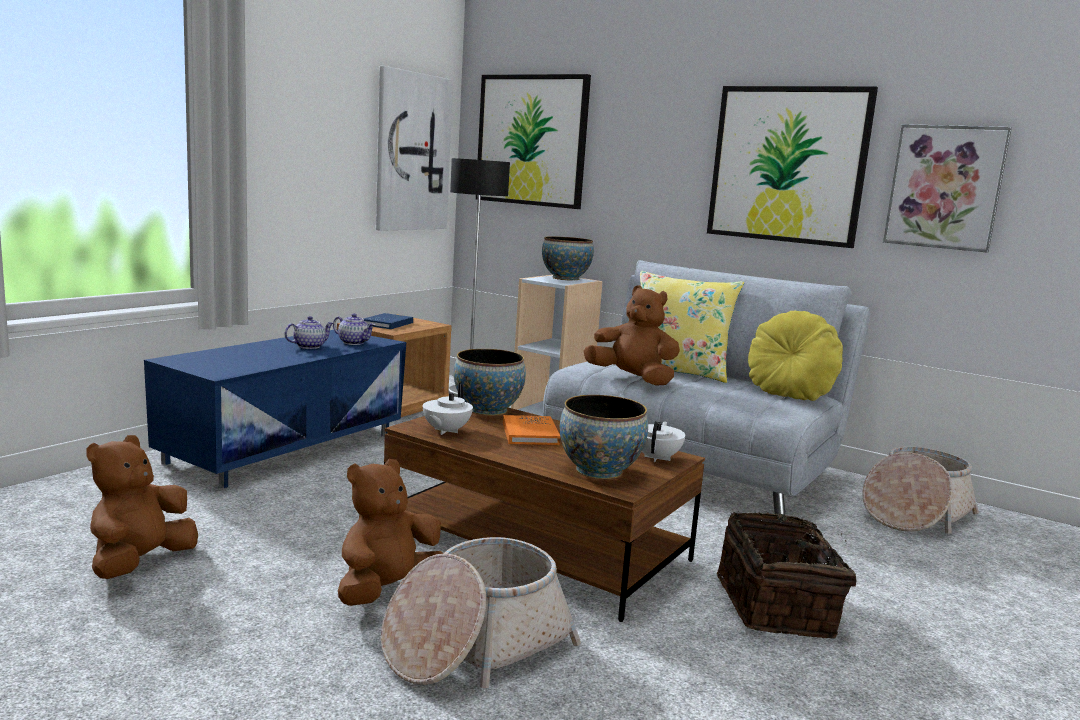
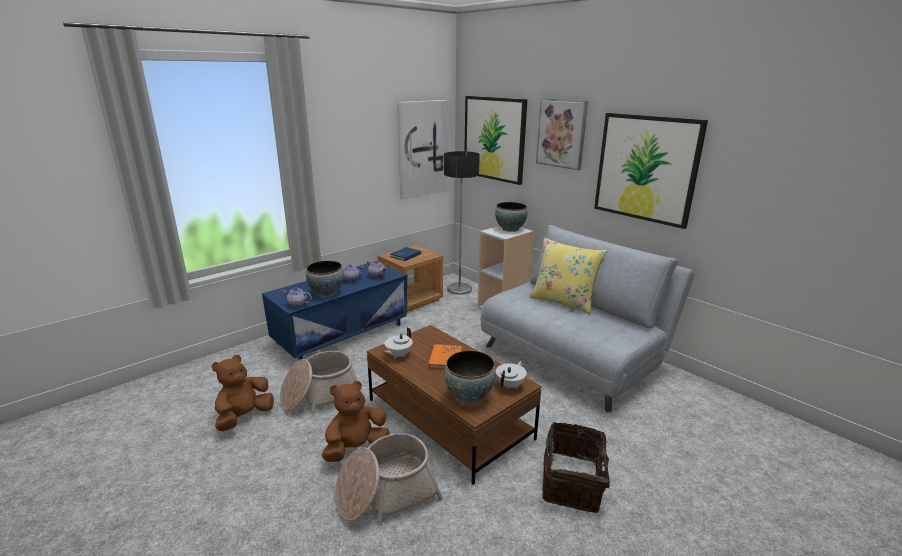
camera: 15 degrees right, 10 degrees up
(226, 372) = (297, 305): none -> teapot
(487, 410) = (431, 335): bowl -> bowl (326, 293)
(632, 379) = (529, 310): brown plush toy -> none
(789, 396) = (626, 329): yellow pillow -> none
(914, 514) = (705, 409): basket -> basket (320, 395)
(945, 187) = (750, 194): picture -> picture (561, 133)

